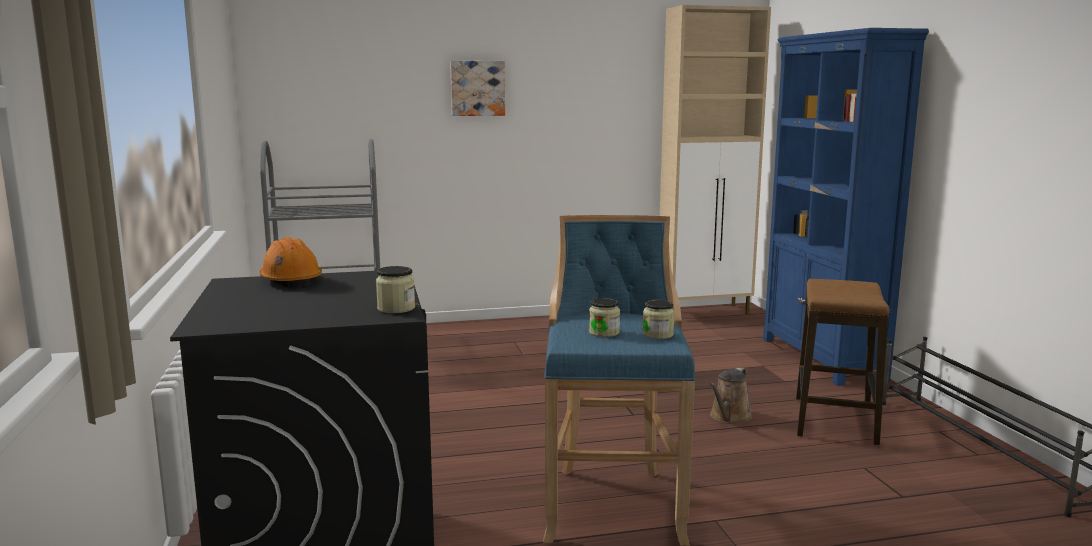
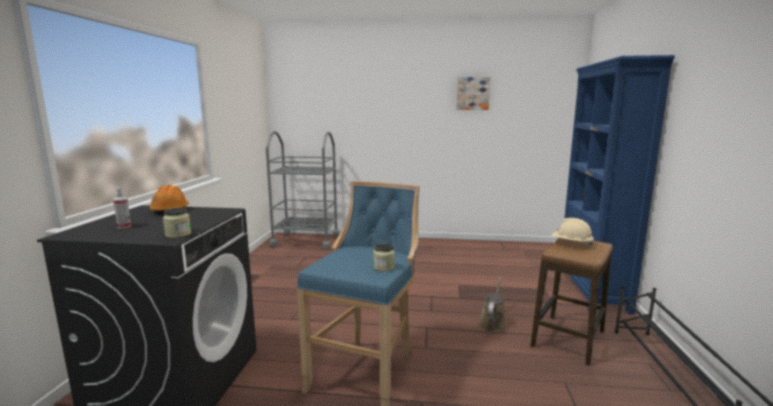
camera: 20 degrees right, 0 degrees up
(275, 307) = (124, 226): none -> spray bottle
(477, 88) = (394, 103): picture -> picture (472, 93)
(604, 332) = (352, 261): jar -> none
(705, 312) = (533, 246): beige cabinet -> none
(729, 417) = (492, 323): brown watering can -> brown watering can turned 150 degrees clockwise
(832, 287) = (571, 243): none -> beige hard hat

